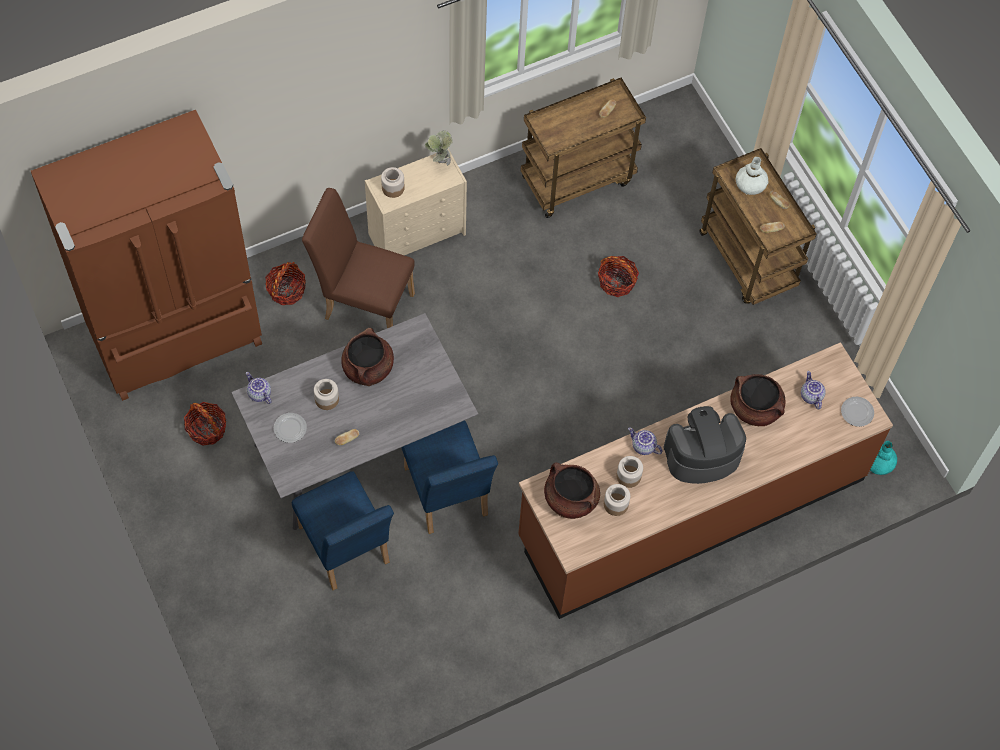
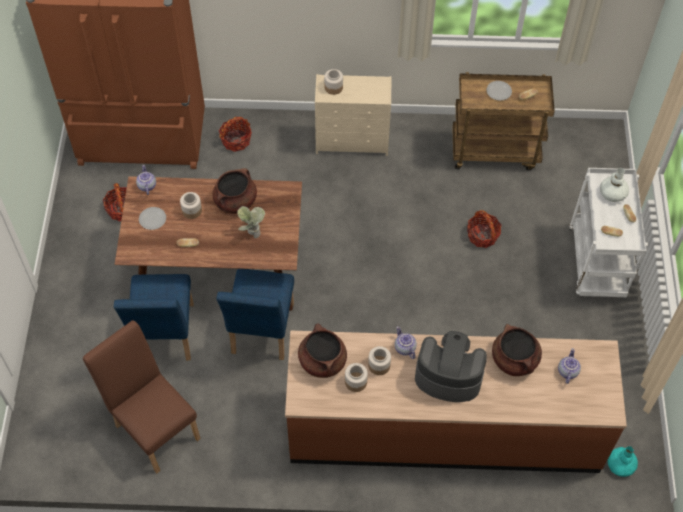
camera: 30 degrees right, 5 degrees down
(359, 449) = (219, 270): grey dining table -> brown dining table
(363, 303) = (284, 171): brown chair -> brown chair (154, 426)
(440, 161) = (379, 83): potted plant -> potted plant (251, 232)
(748, 260) = (597, 264): brown cart -> white cart
(857, 412) = (600, 402): plate -> plate (498, 91)

